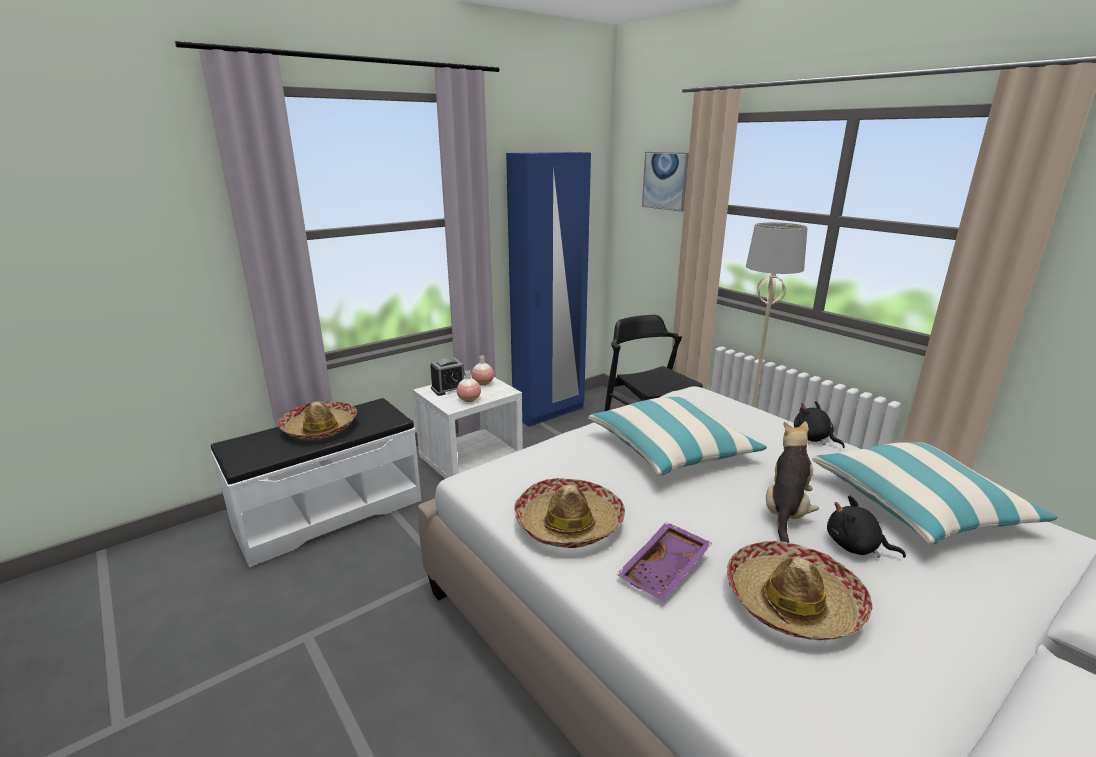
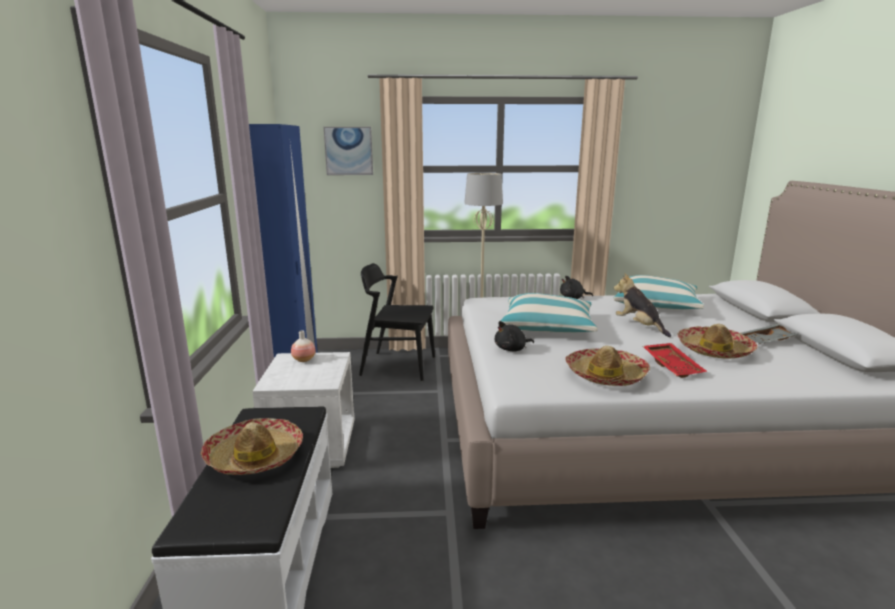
camera: 55 degrees left, 5 degrees down
(448, 389) = (286, 375): alarm clock -> none
(469, 399) = (325, 373): vase -> none
(665, 570) = (673, 366): purple tray -> red tray
(856, 547) = (679, 325): black plush toy -> black plush toy (512, 349)
(958, 668) = (769, 340): none -> grey tray

